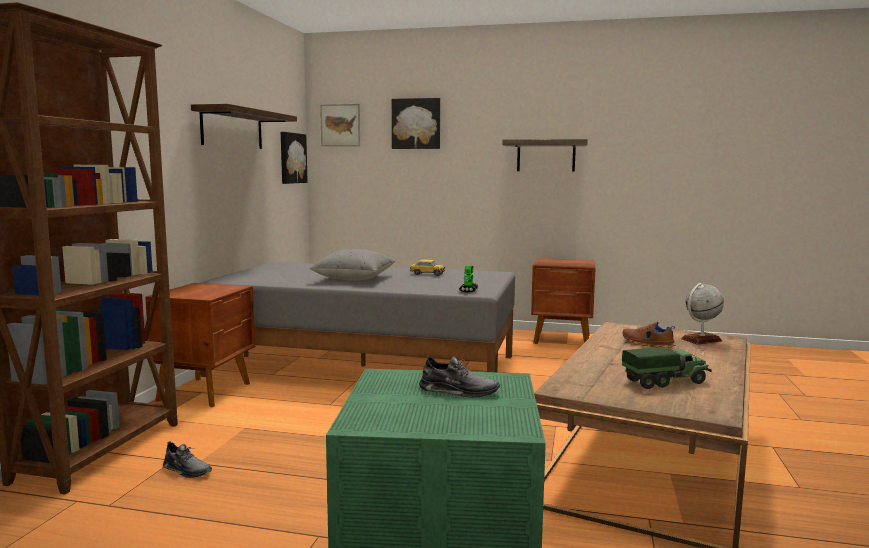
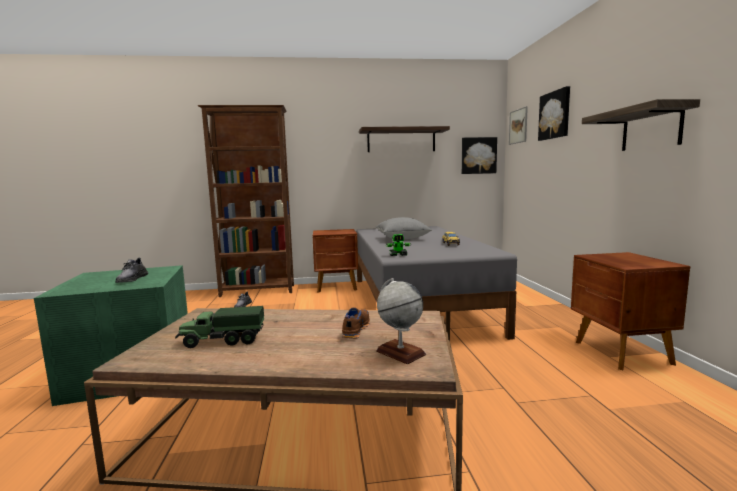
camera: 70 degrees right, 0 degrees up
(666, 382) = (222, 341): toy truck -> toy truck turned 120 degrees clockwise

